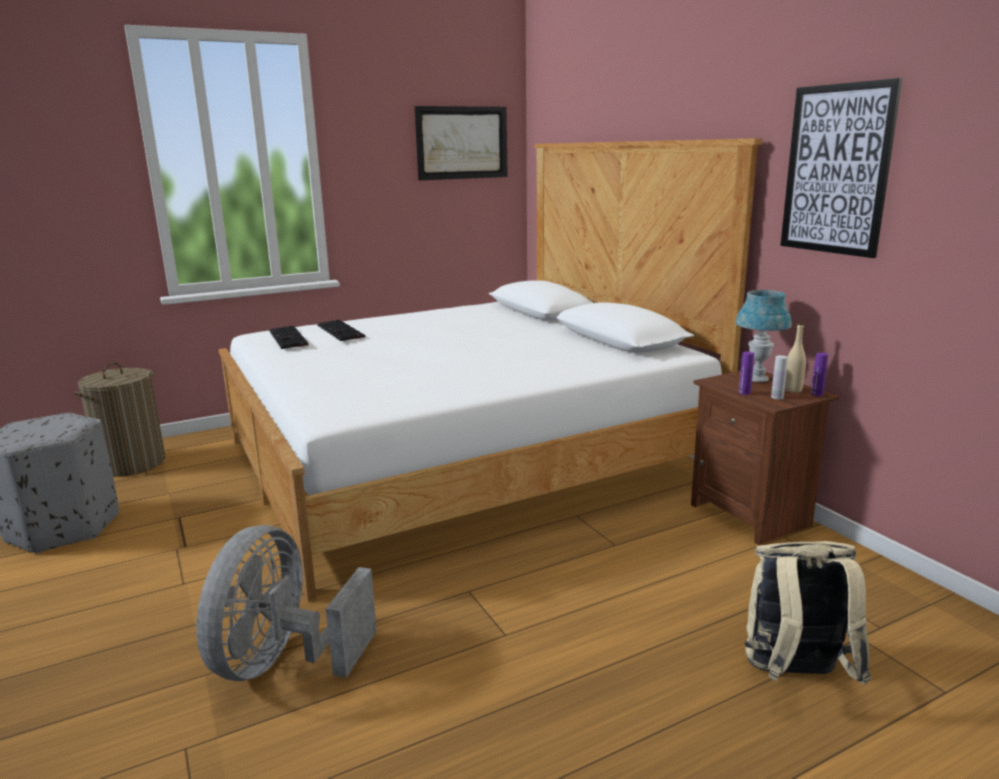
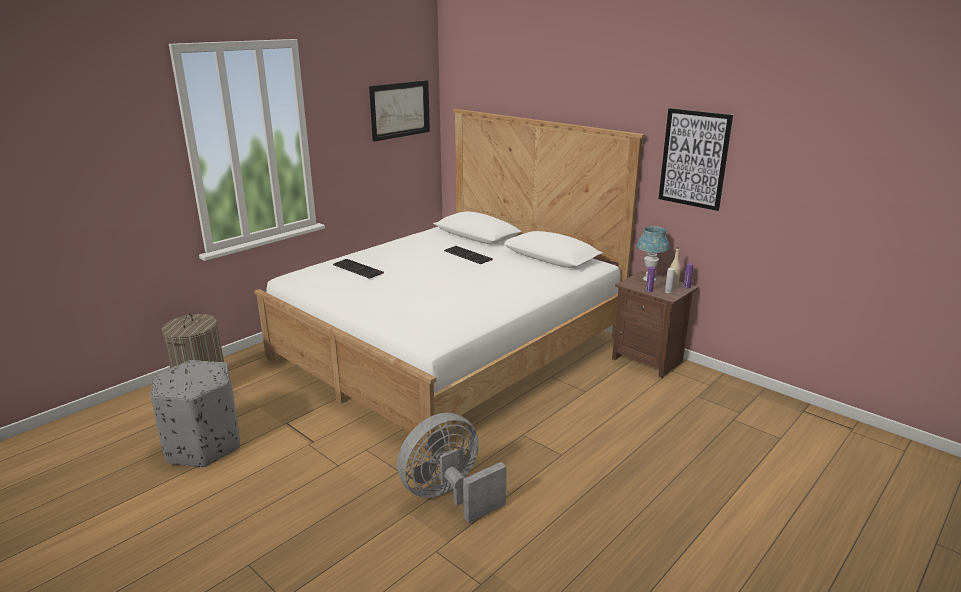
camera: 20 degrees left, 5 degrees up
(283, 662) = (449, 496): grey fan -> grey fan turned 60 degrees clockwise
(289, 338) = (326, 279): keyboard -> keyboard (469, 255)
(794, 676) = (714, 445): beige backpack -> none

